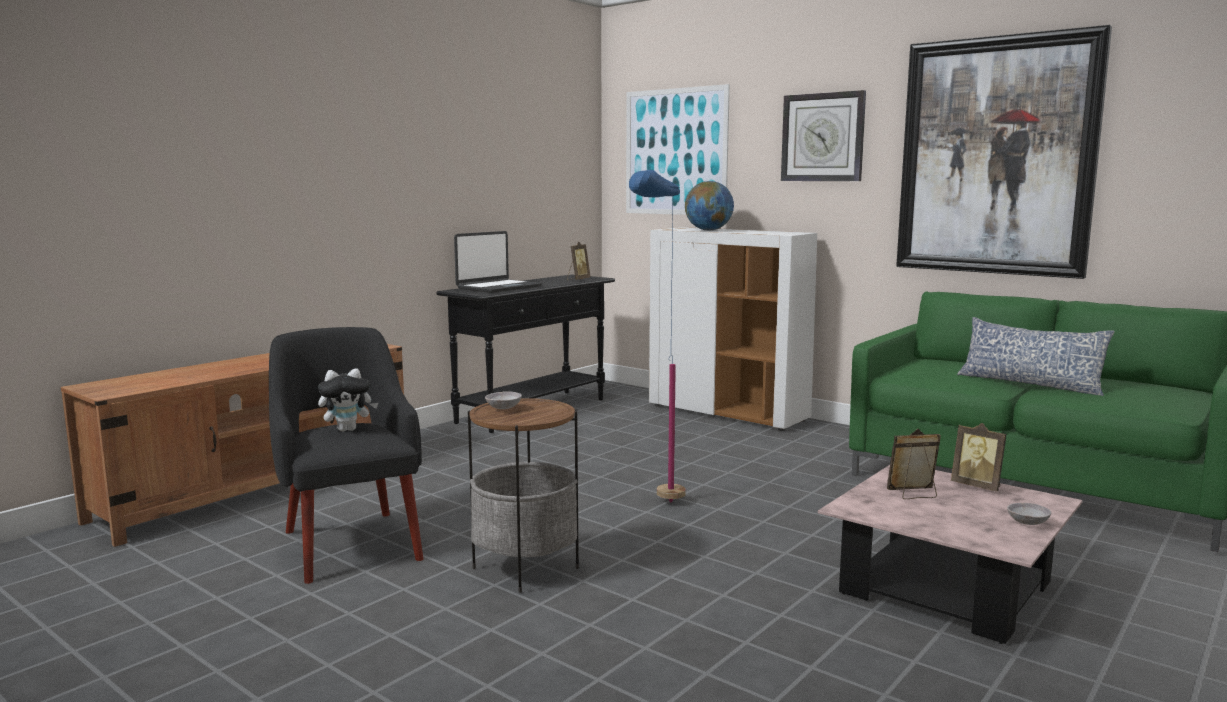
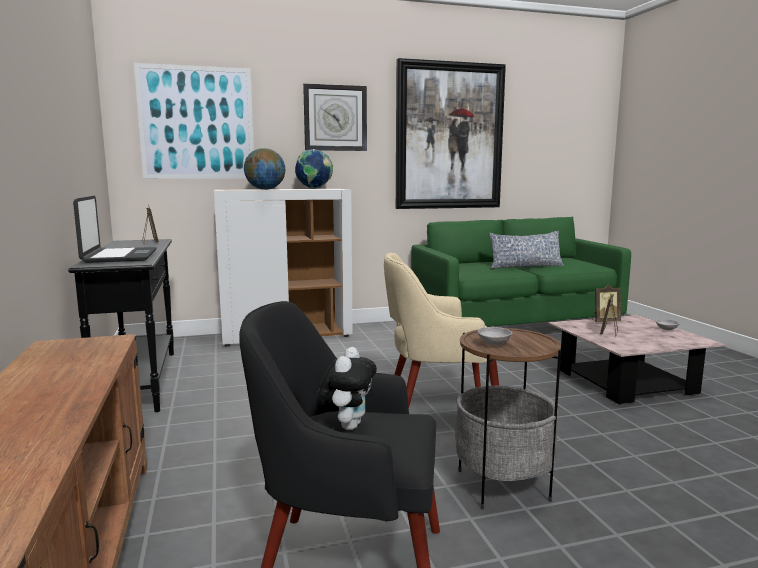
camera: 55 degrees left, 0 degrees up
(657, 510) = (438, 408): blue floor lamp -> beige armchair
(770, 232) = (314, 189): none -> globe

